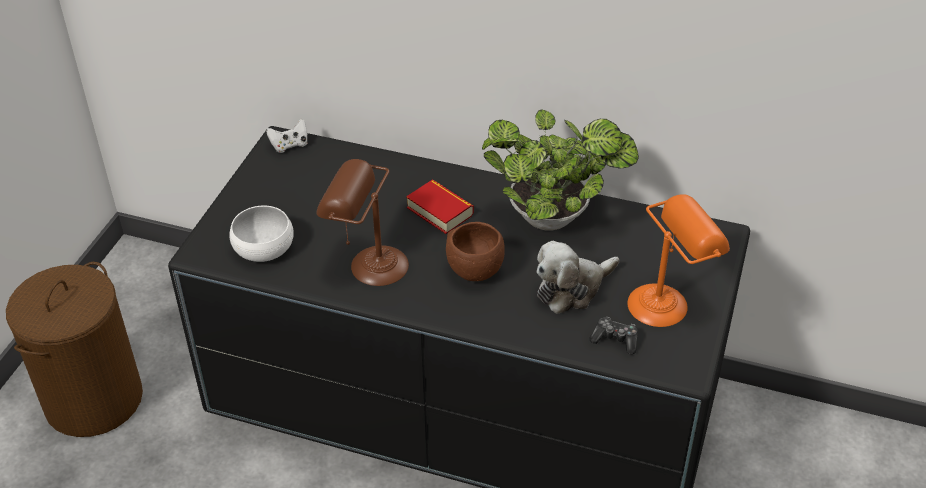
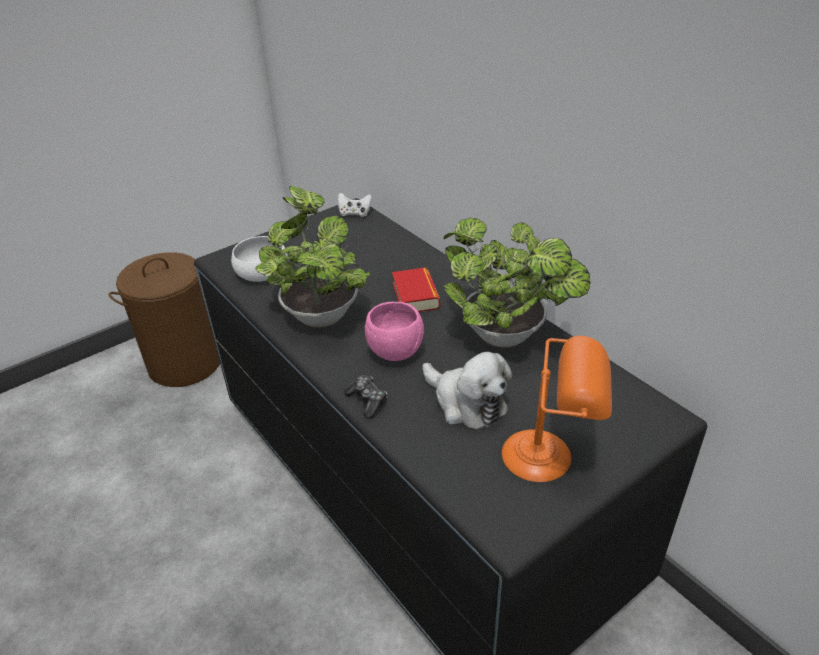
camera: 35 degrees right, 5 degrees down
(367, 264) = (319, 312): brown table lamp -> potted plant
(474, 271) = (395, 352): brown bowl -> pink bowl
(572, 288) = (466, 403): plush toy -> plush toy turned 135 degrees counterclockwise
(615, 340) = (462, 468): game controller -> game controller (367, 401)

